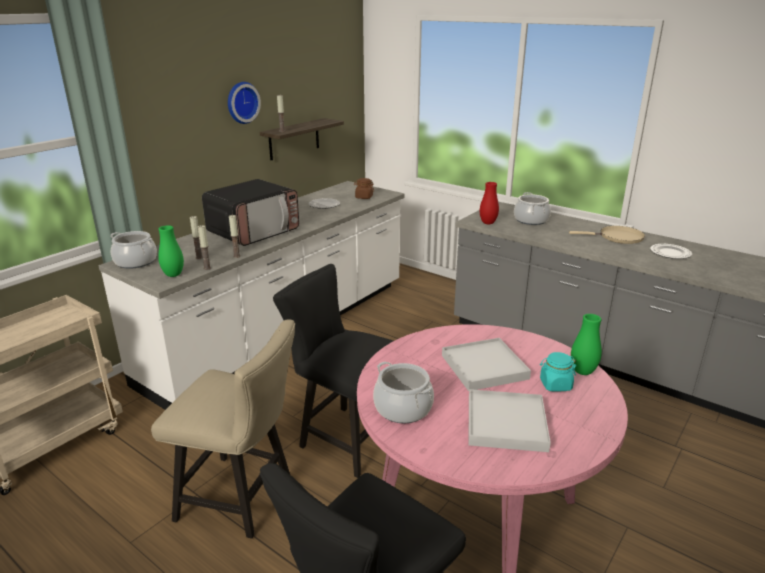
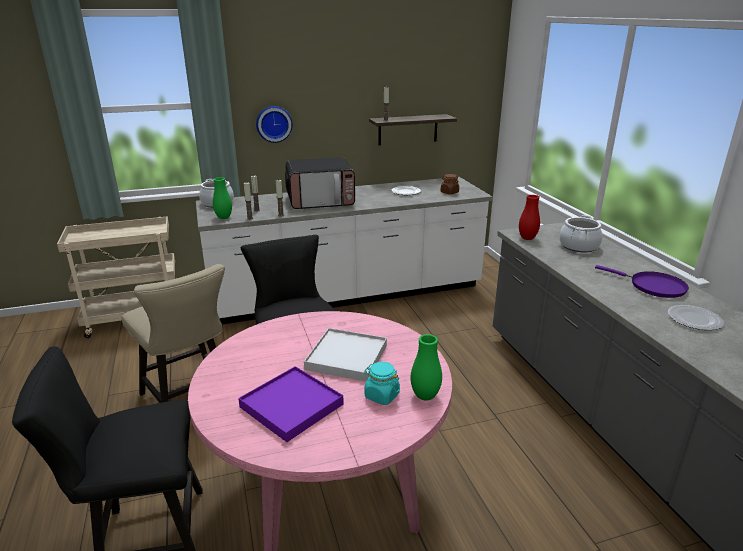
camera: 35 degrees right, 0 degrees up
(241, 102) = (352, 90): wall clock -> wall clock (273, 123)
(403, 408) = (239, 361): cooking pot -> none
(506, 423) = (291, 405): white tray -> purple tray
(618, 237) = (653, 287): beige frying pan -> purple frying pan

